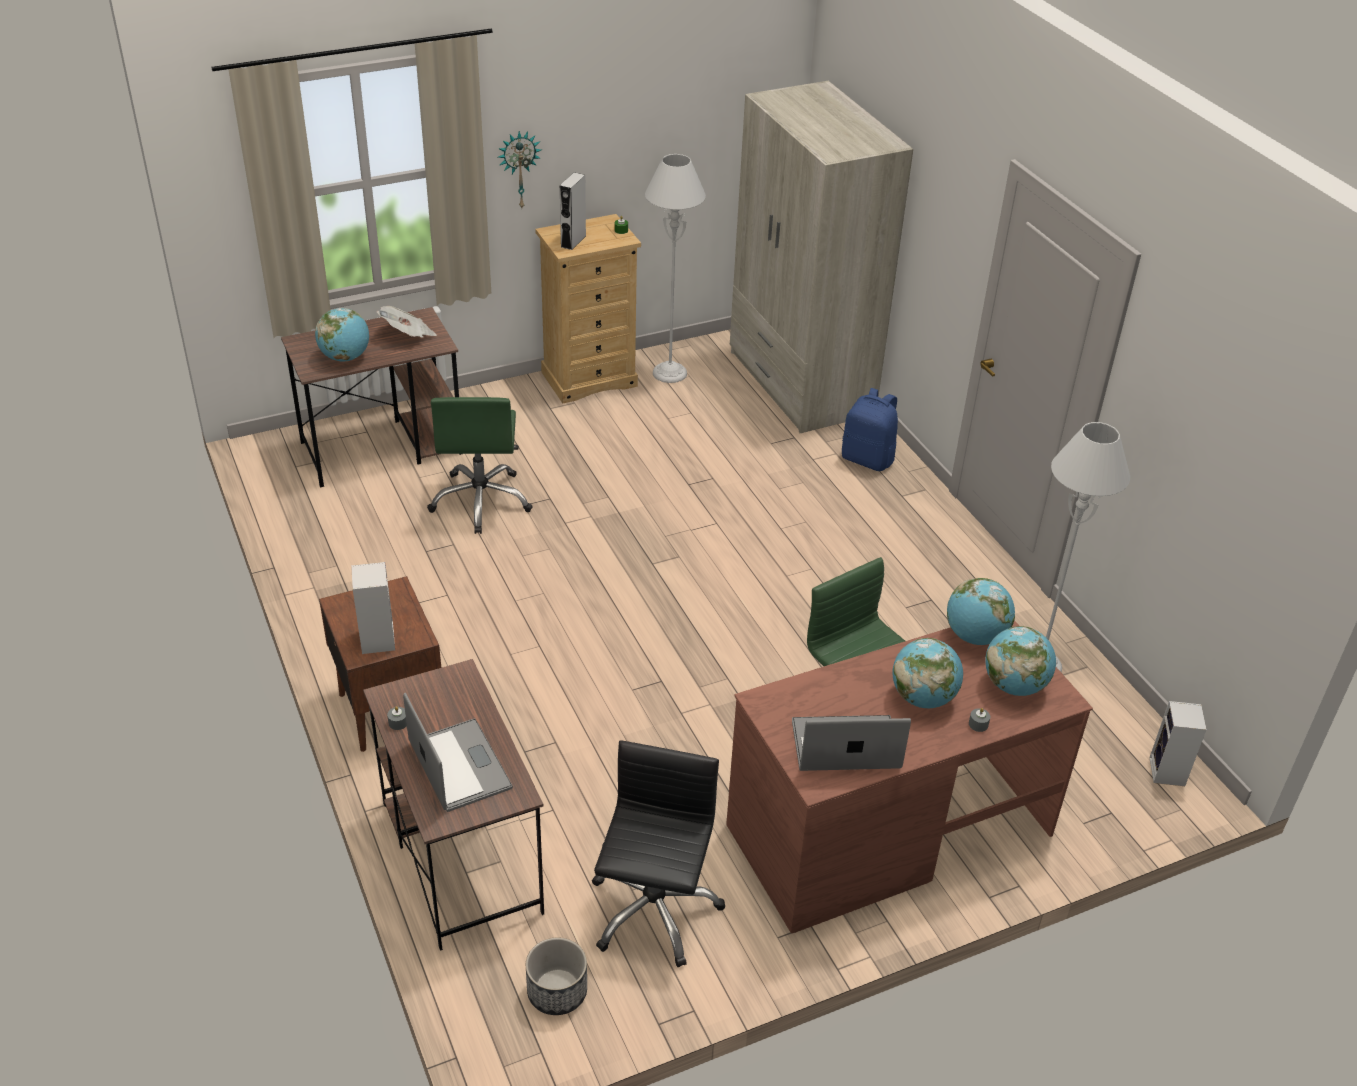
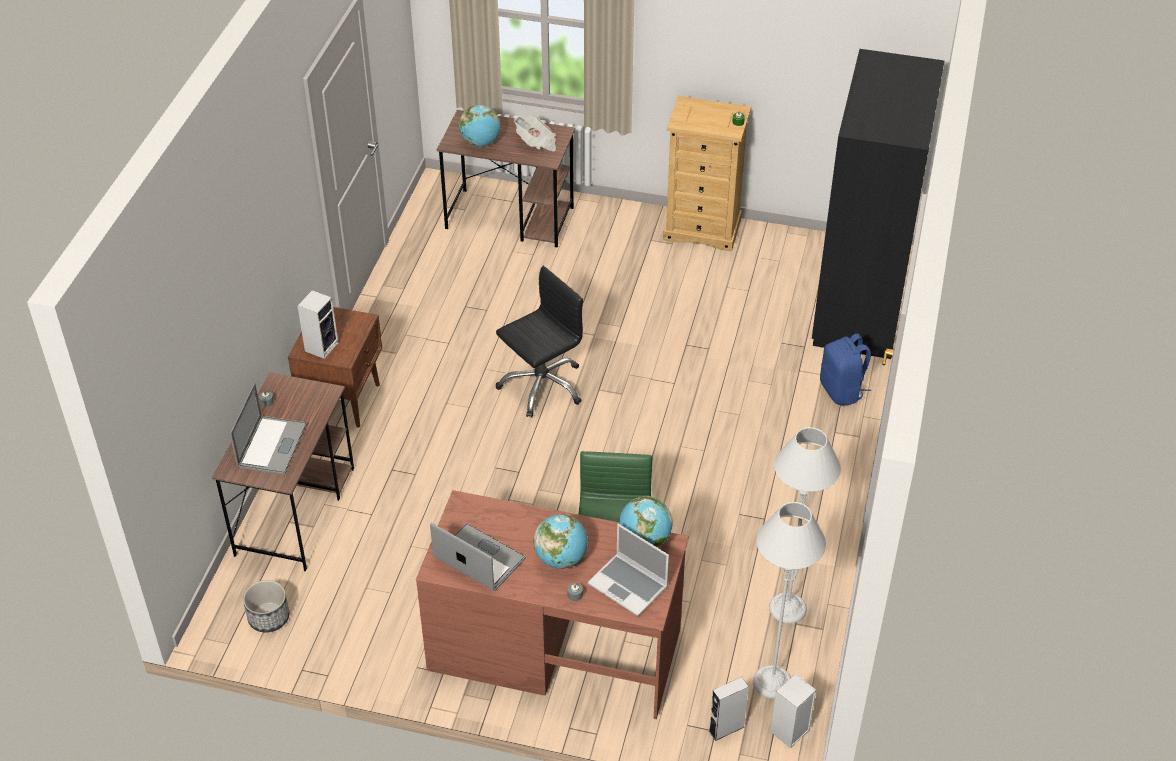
camera: 40 degrees right, 5 degrees up
(481, 501) = (534, 288): green office chair -> none
(519, 169) = (669, 46): wall clock -> none
(573, 241) = (693, 117): grey speaker -> grey speaker (726, 728)
(653, 910) = (365, 607): black office chair -> black office chair (541, 385)
(670, 373) = (767, 251): grey floor lamp -> grey floor lamp (772, 682)
(800, 383) = (859, 305): beige wardrobe -> black wardrobe
(1014, 685) = (629, 585): globe -> laptop

